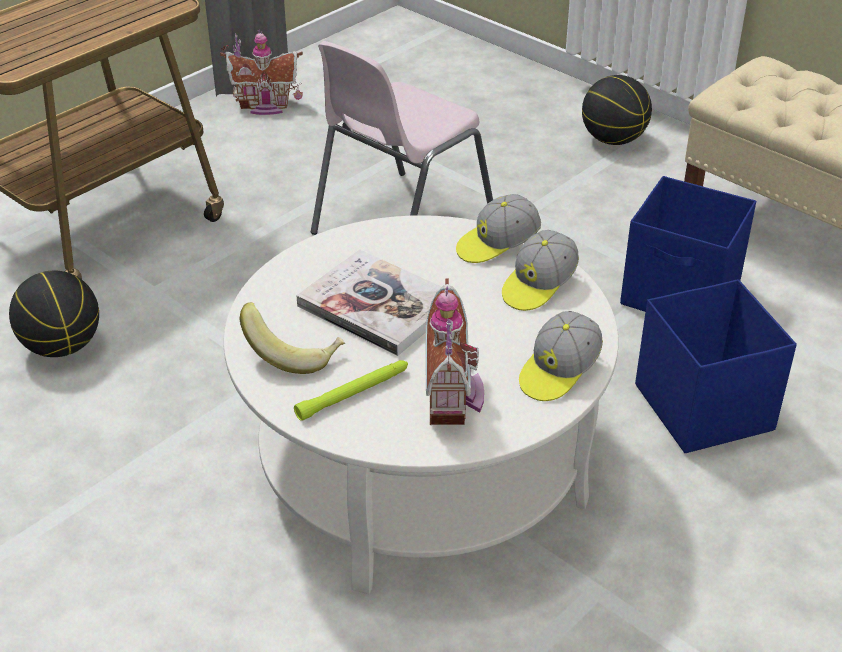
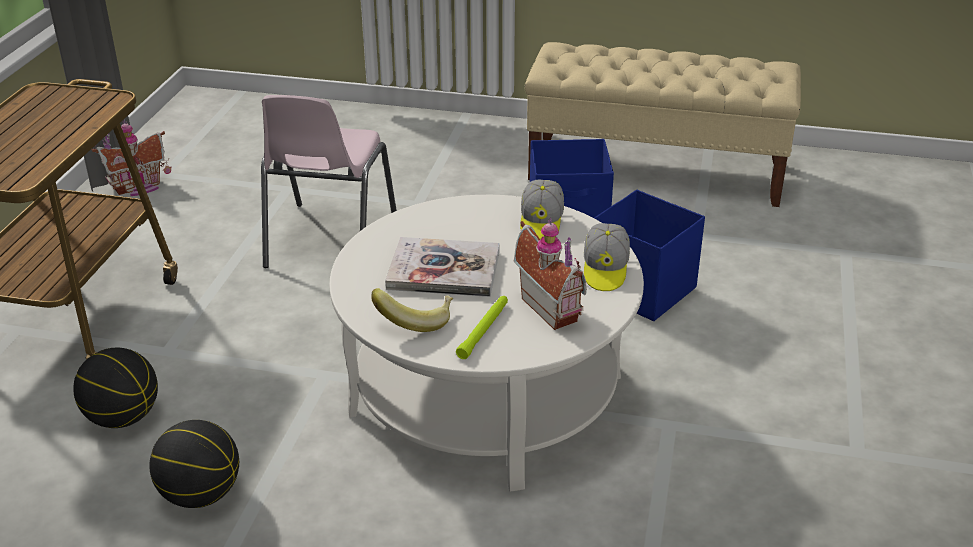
camera: 30 degrees left, 5 degrees down
(497, 245) = (488, 207): cap -> none
(613, 139) = (437, 138): basketball -> basketball (201, 494)

